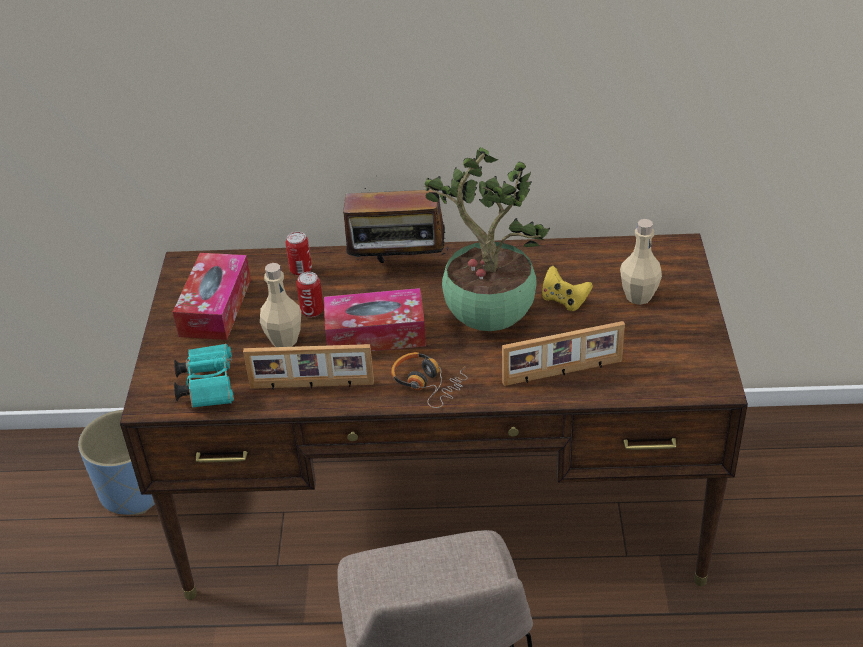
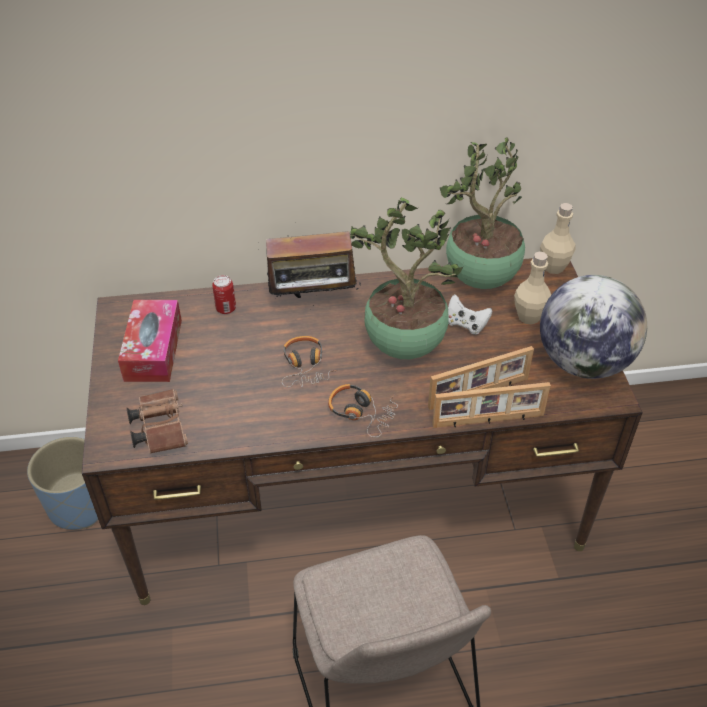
camera: 10 degrees left, 5 degrees up
(208, 385) = (160, 428): turquoise binoculars -> brown binoculars
(284, 340) = (223, 378): beige bottle -> beige bottle (553, 267)
(311, 386) = (256, 422): picture frame -> picture frame (488, 421)
(312, 311) = (243, 348): can -> none
(375, 333) = (305, 366): tissue box -> headphones
(564, 300) = (466, 324): yellow game controller -> white game controller
(590, 255) = (479, 280): none -> potted plant
(690, 347) = (583, 362): none -> globe

